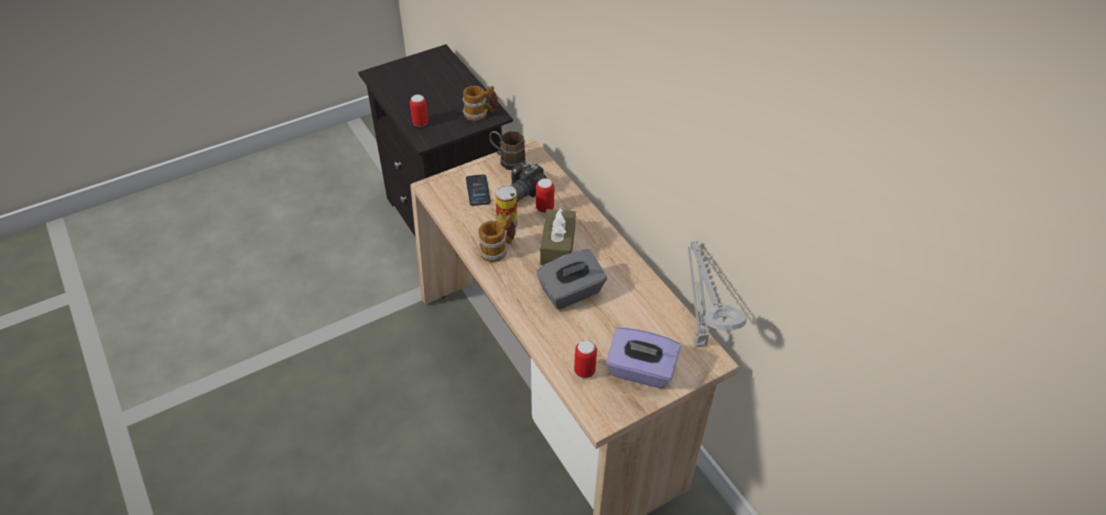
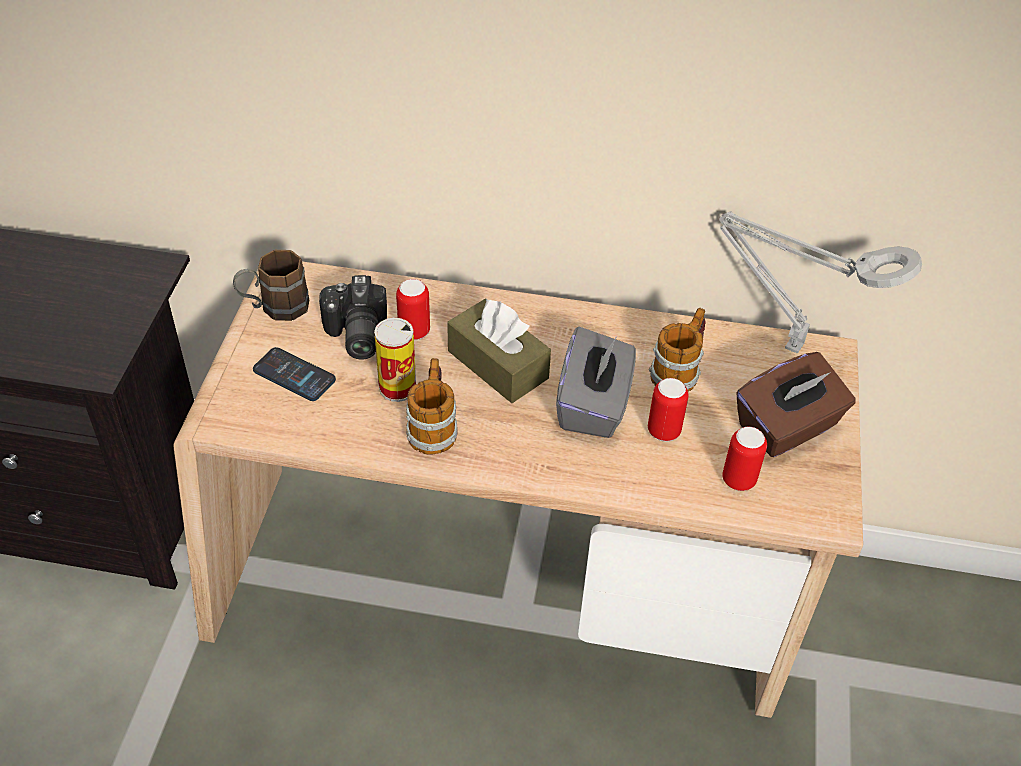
camera: 50 degrees left, 0 degrees up
(420, 123) = (53, 351): can -> can (663, 431)
(480, 114) = (132, 278): mug -> mug (679, 371)
(640, 371) = (788, 427): purple tissue box -> brown tissue box

